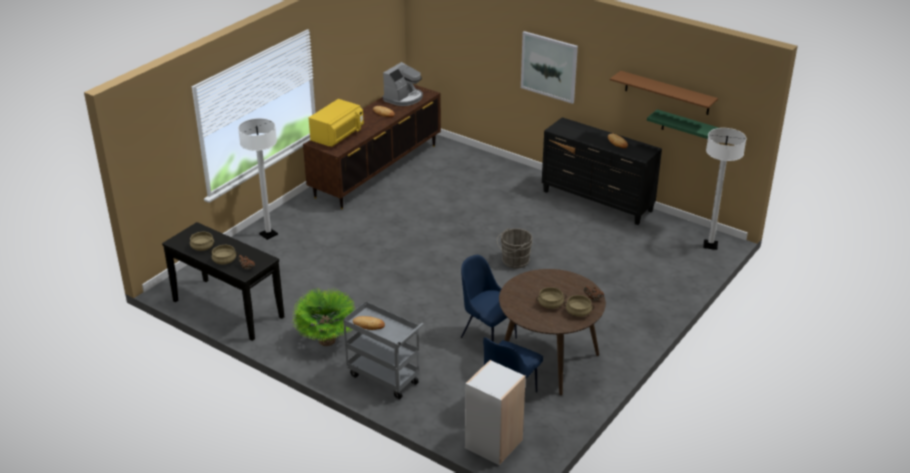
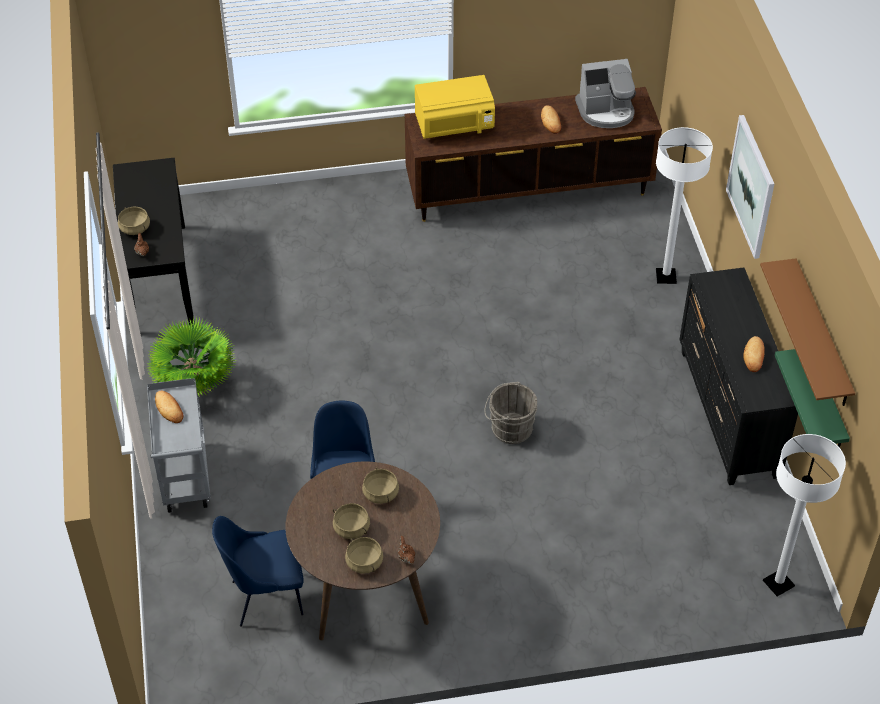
camera: 45 degrees right, 15 degrees up
(203, 247) = (138, 196): beige cooking pot -> beige cooking pot (381, 493)
(268, 234) = (309, 206): white floor lamp -> white floor lamp (666, 276)
(493, 443) = (182, 638): bookcase -> none

